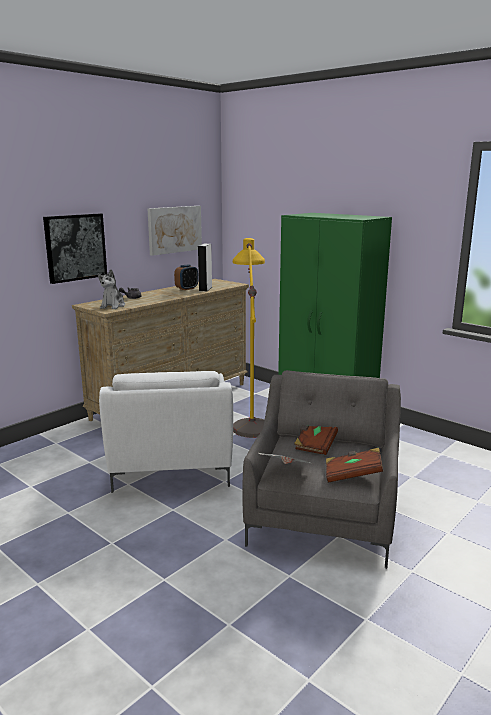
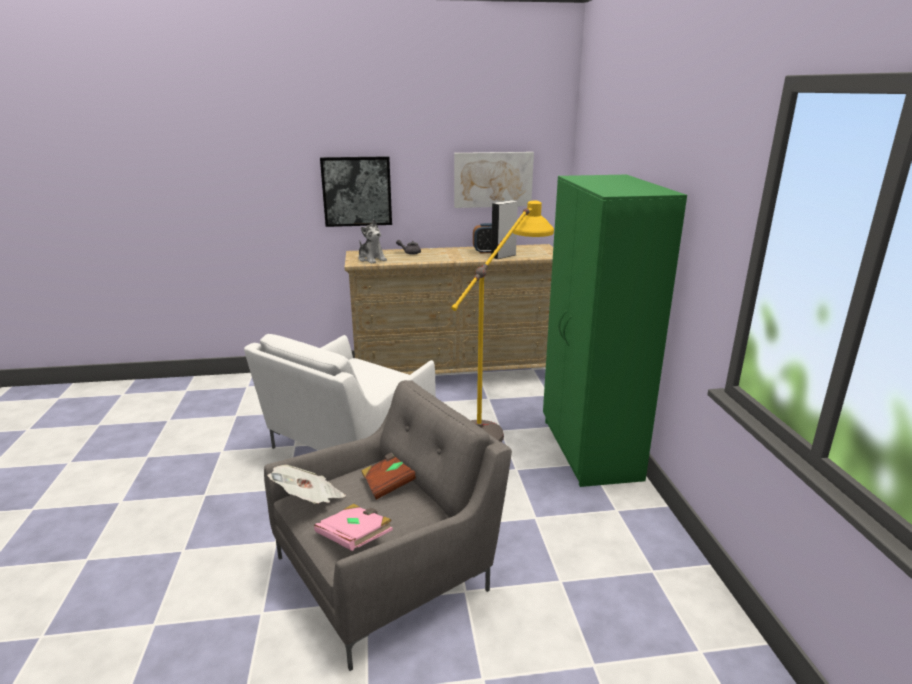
camera: 40 degrees right, 5 degrees up
(113, 306) = (371, 259): plush toy -> plush toy turned 90 degrees counterclockwise
(352, 475) = (355, 538): brown book -> pink book

